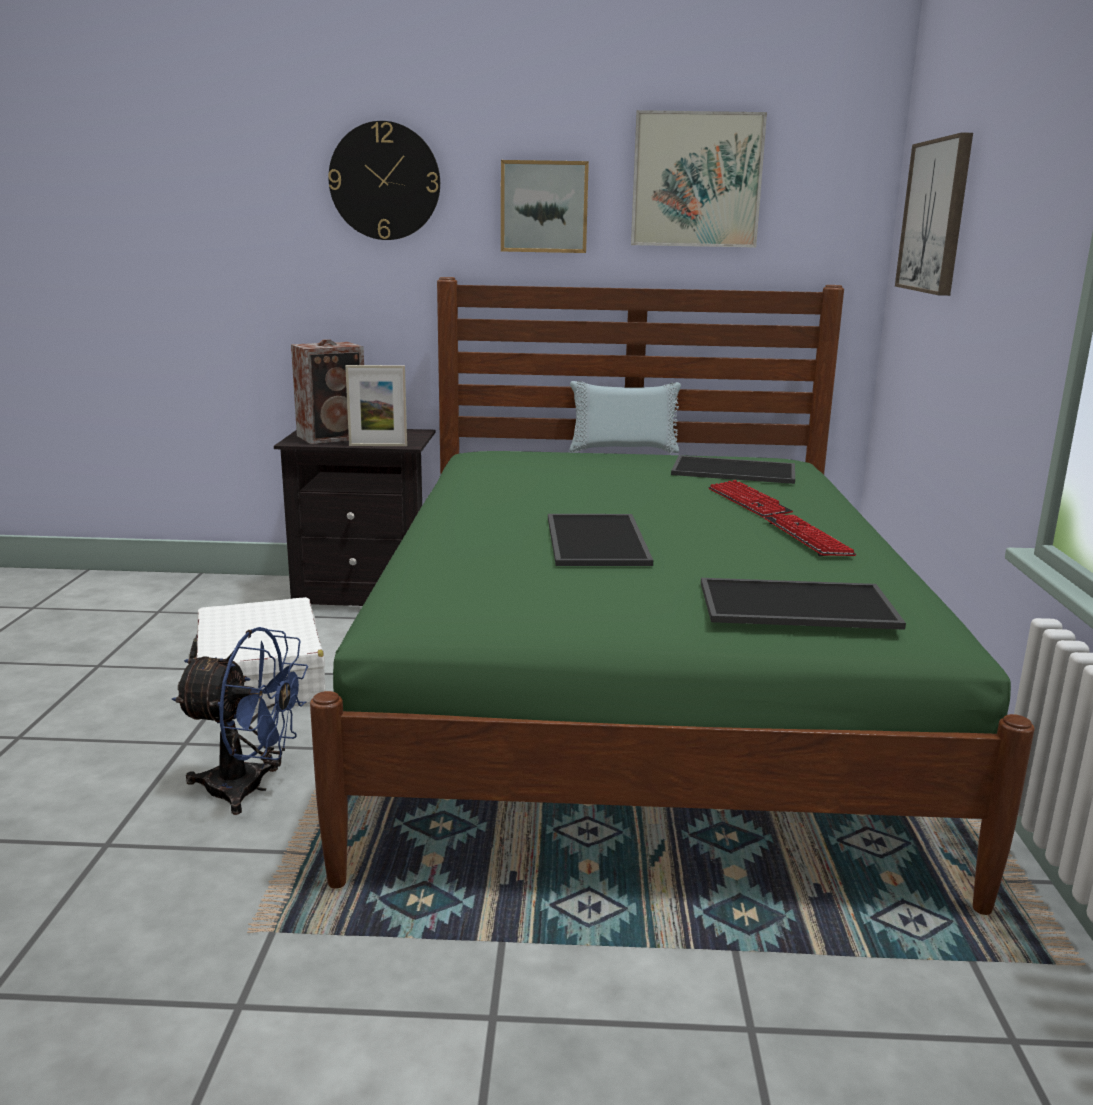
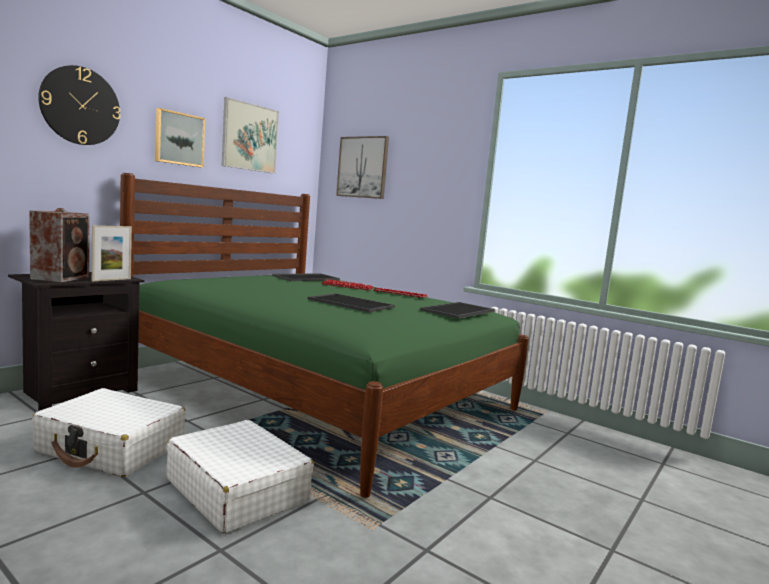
camera: 55 degrees left, 10 degrees down
(249, 789) = (237, 490): blue fan -> white suitcase
(623, 450) = (228, 275): blue pillow -> none

